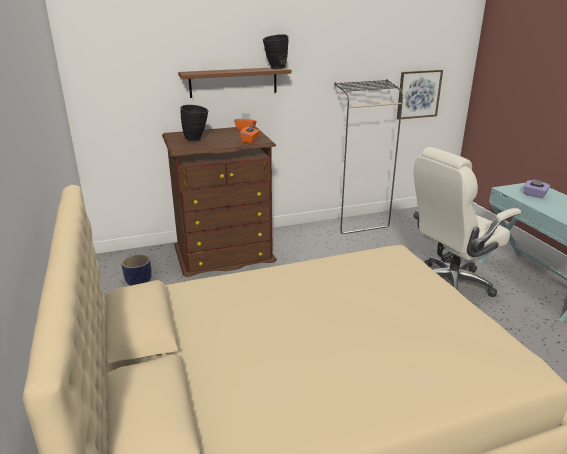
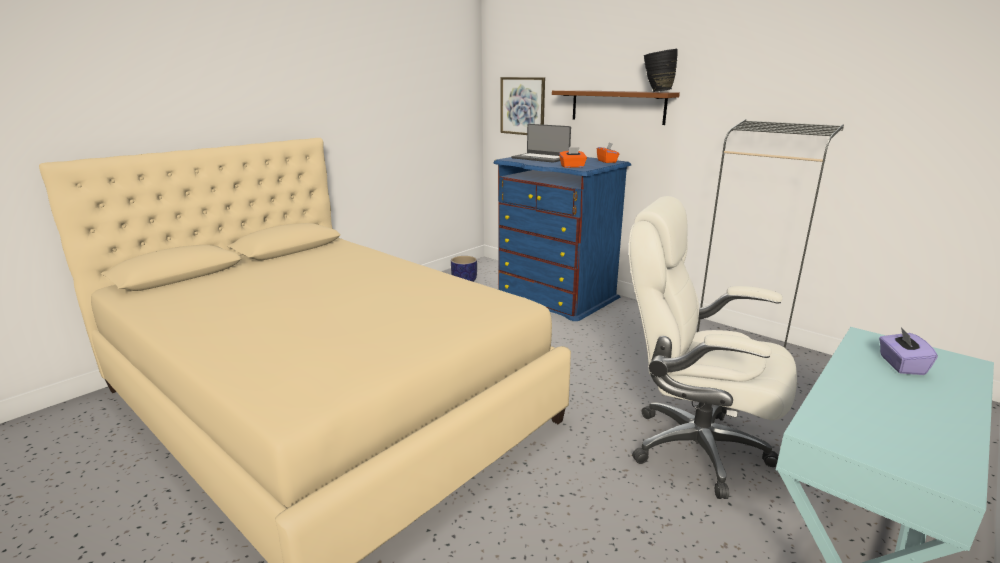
camera: 60 degrees right, 5 degrees down
(196, 140) = (540, 158): black vase -> laptop
(224, 252) = (556, 295): brown dresser -> blue dresser
(418, 94) = (923, 162): picture -> picture (522, 106)

